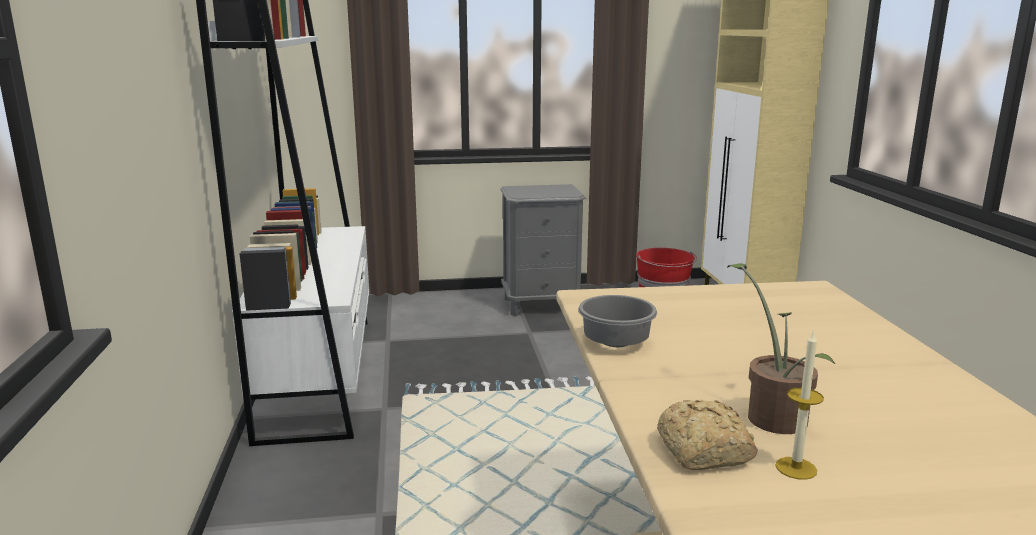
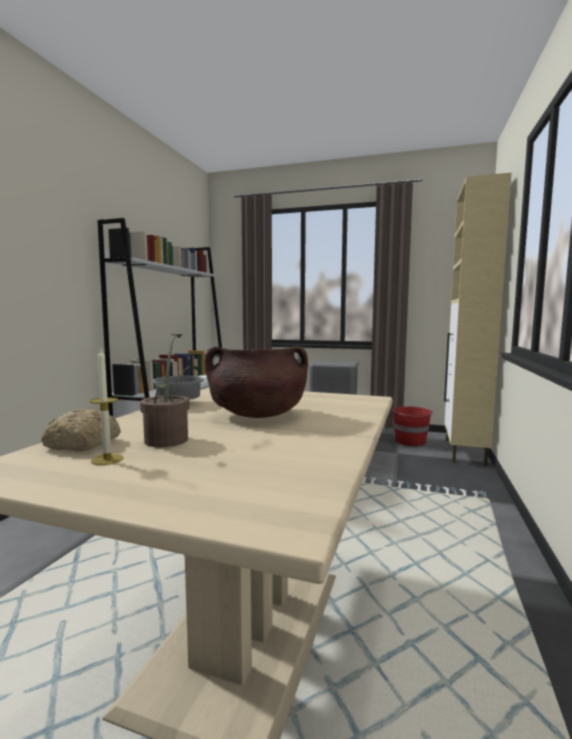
camera: 25 degrees right, 10 degrees down
(766, 348) = (257, 415): none -> brown cooking pot

